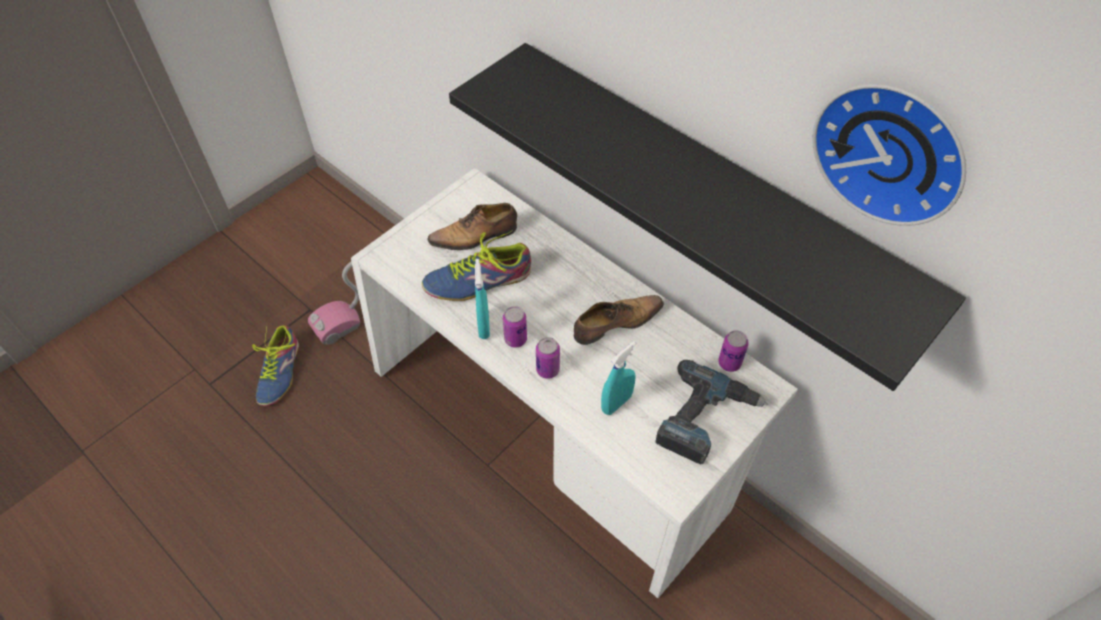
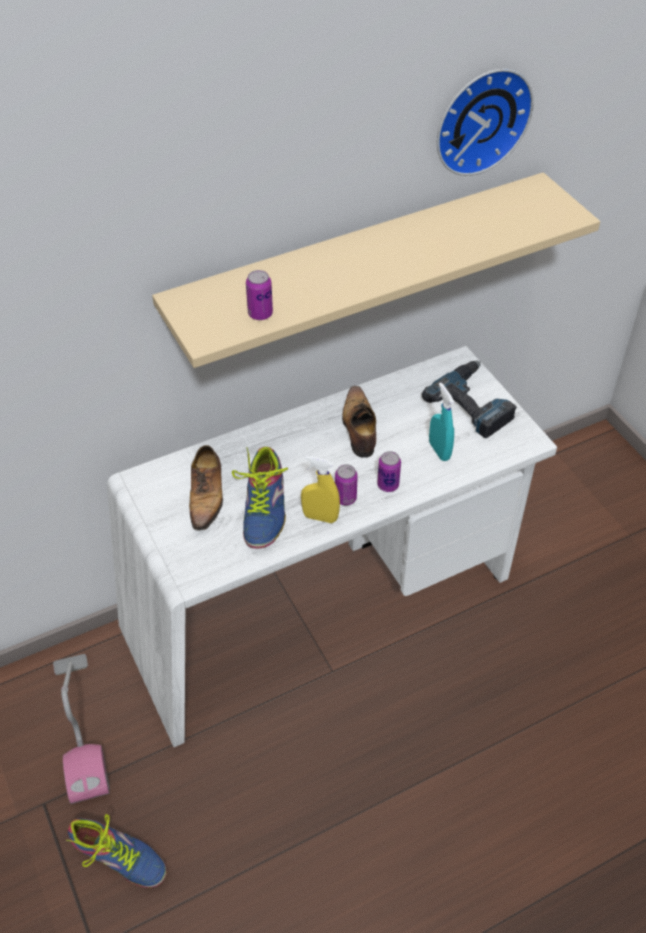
camera: 70 degrees left, 5 degrees down
(484, 326) = (320, 517): turquoise spray bottle -> yellow spray bottle
(710, 190) = (359, 264): black shelf -> beige shelf
(729, 363) = (428, 373): can -> can (260, 314)

